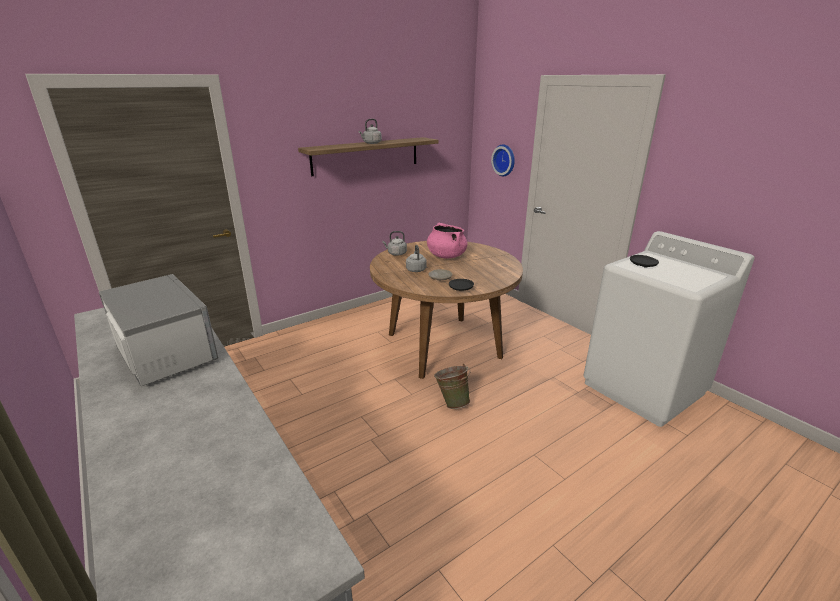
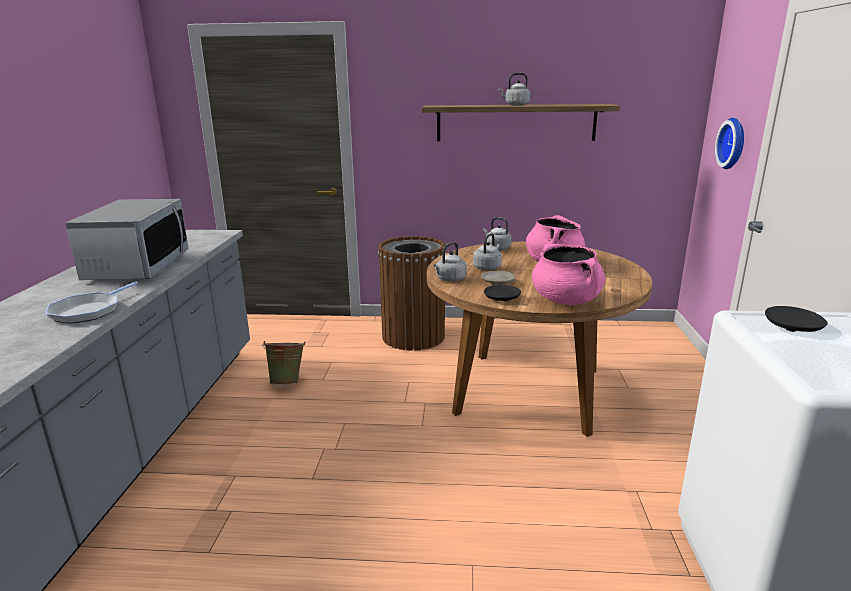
camera: 40 degrees right, 5 degrees down
(221, 407) = (89, 311): none -> frying pan
(326, 336) = (413, 336): none -> brown trash can
(409, 284) = (450, 279): none -> grey kettle
(452, 402) = (454, 455): green bucket -> green bucket (287, 382)
(494, 279) = (566, 300): none -> pink cooking pot

